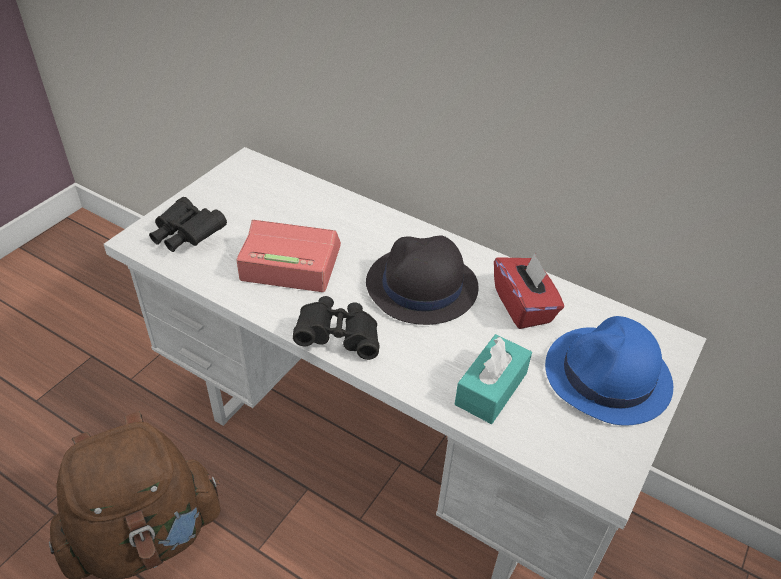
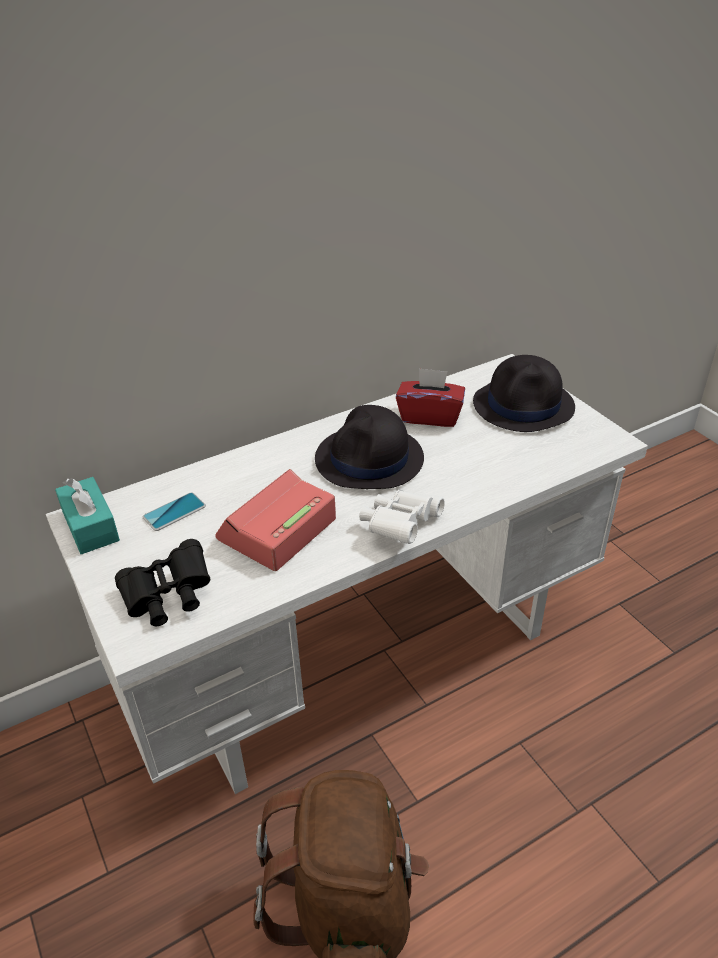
camera: 60 degrees left, 5 degrees down
(280, 202) = (174, 512): none -> phone
(339, 337) = (400, 526): black binoculars -> white binoculars
(491, 388) = (506, 462): turquoise tissue box -> turquoise tissue box (90, 526)
(607, 377) = (524, 406): blue hat -> black hat

